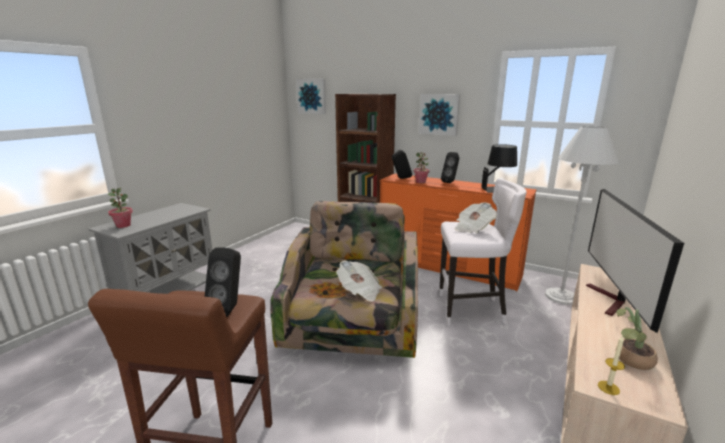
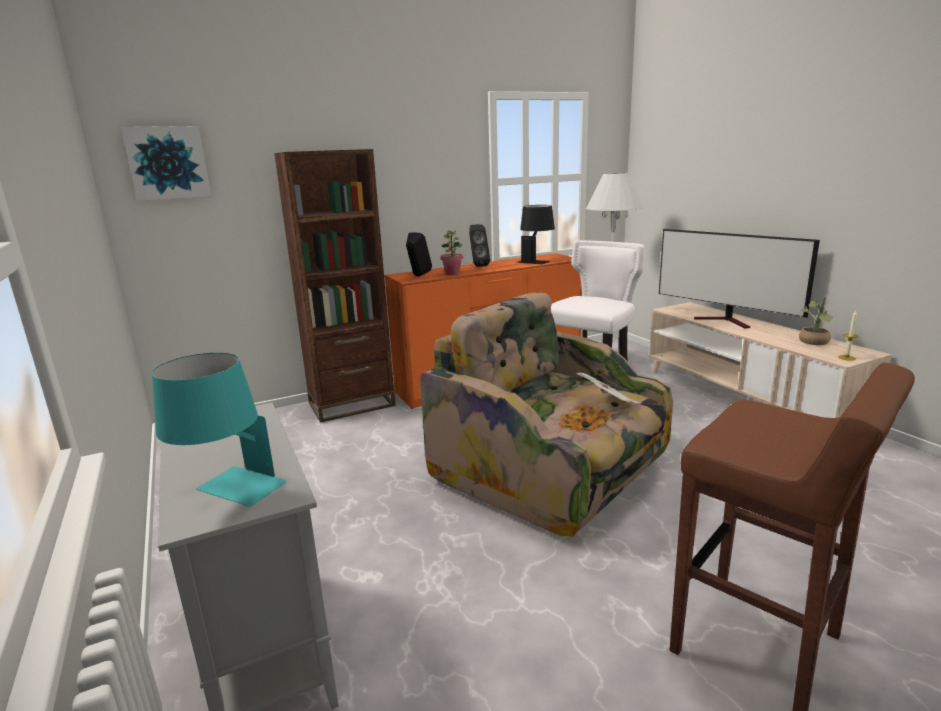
camera: 55 degrees left, 0 degrees up
(123, 225) = (228, 494): potted plant -> turquoise table lamp
(229, 309) = (774, 415): black speaker -> none
(439, 114) = (422, 177): picture -> none
(473, 228) = (587, 301): newspaper -> none

